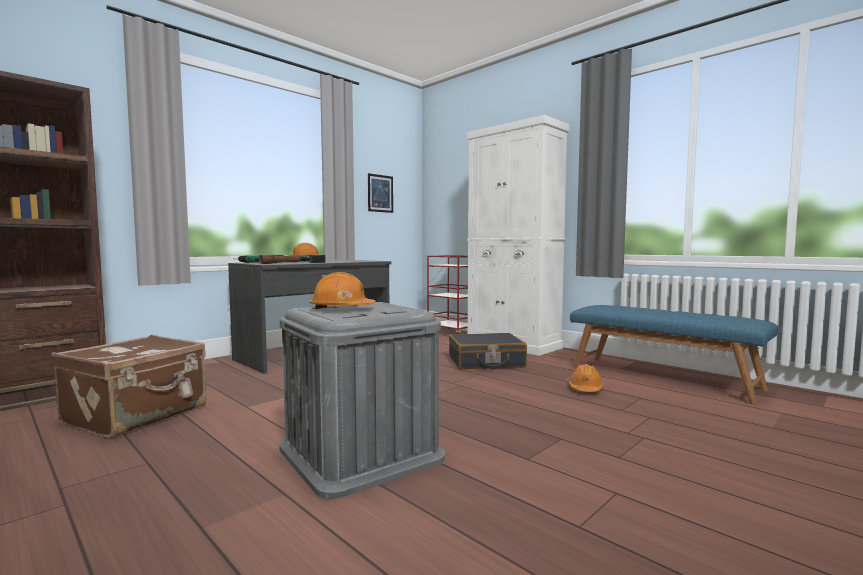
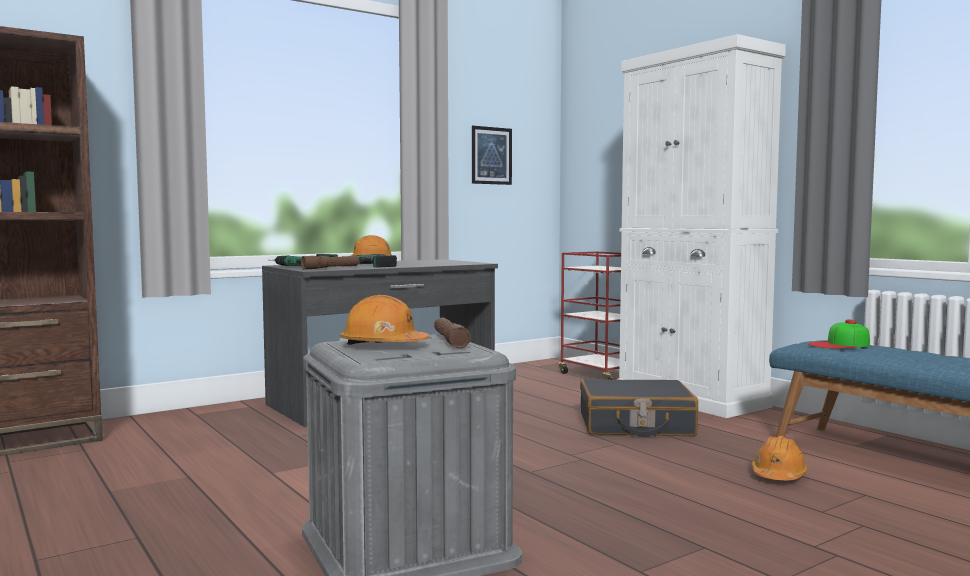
camera: 10 degrees right, 0 degrees up
(138, 415) = (134, 475): brown suitcase -> none
(387, 305) = (450, 341): none -> brown flashlight
(611, 306) = (839, 344): none -> cap

